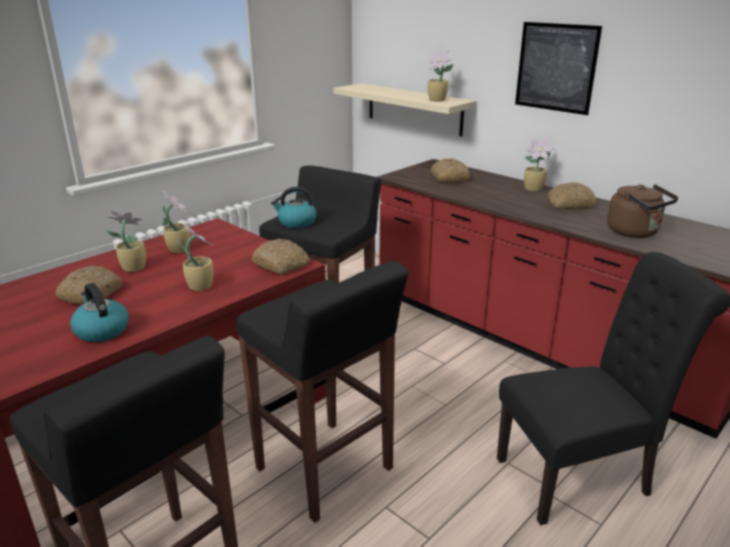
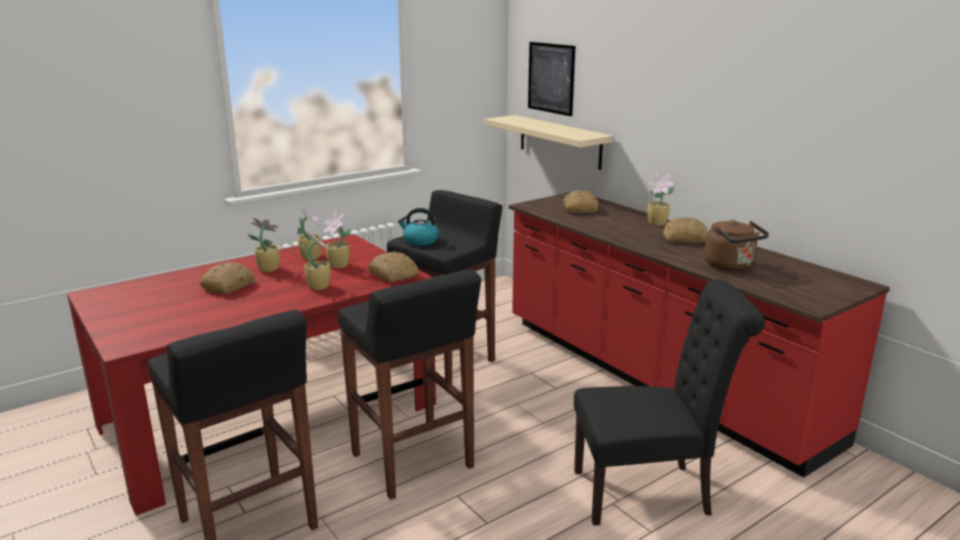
camera: 10 degrees right, 5 degrees down
(101, 330) = (229, 312): kettle -> none
(437, 100) = (574, 134): potted plant -> potted plant (339, 266)
(556, 67) = (680, 107): picture -> picture (551, 78)

